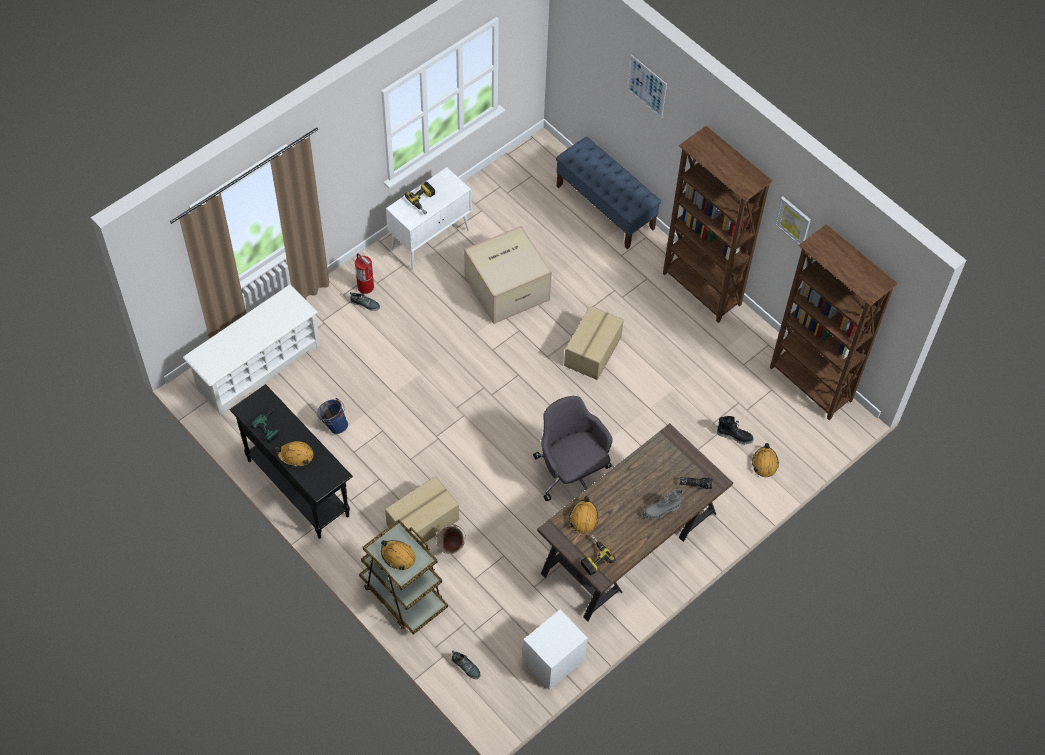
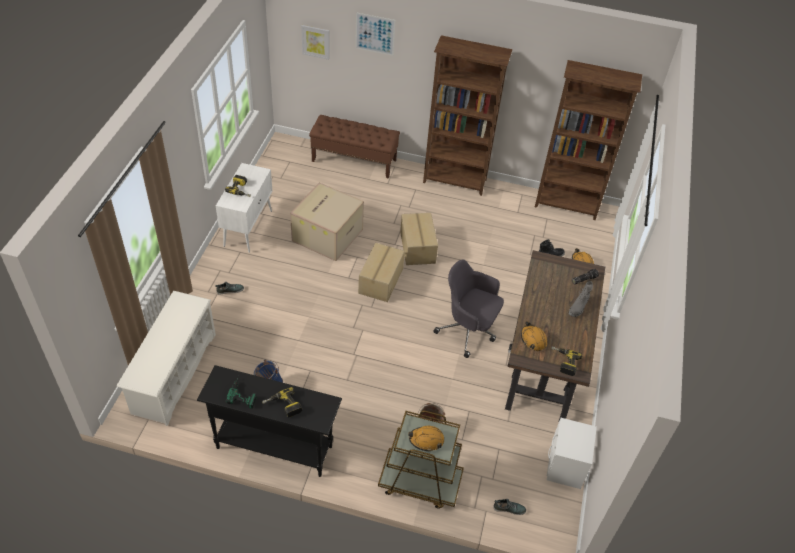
camera: 35 degrees left, 10 degrees down
(295, 455) = (282, 406): orange hard hat -> power drill
(366, 287) = (222, 279): fire extinguisher -> none
(422, 521) = (391, 419): cardboard box -> cardboard box (380, 281)
(605, 207) = (354, 160): blue bench -> brown bench
(793, 221) = (532, 77): picture -> picture (316, 41)

